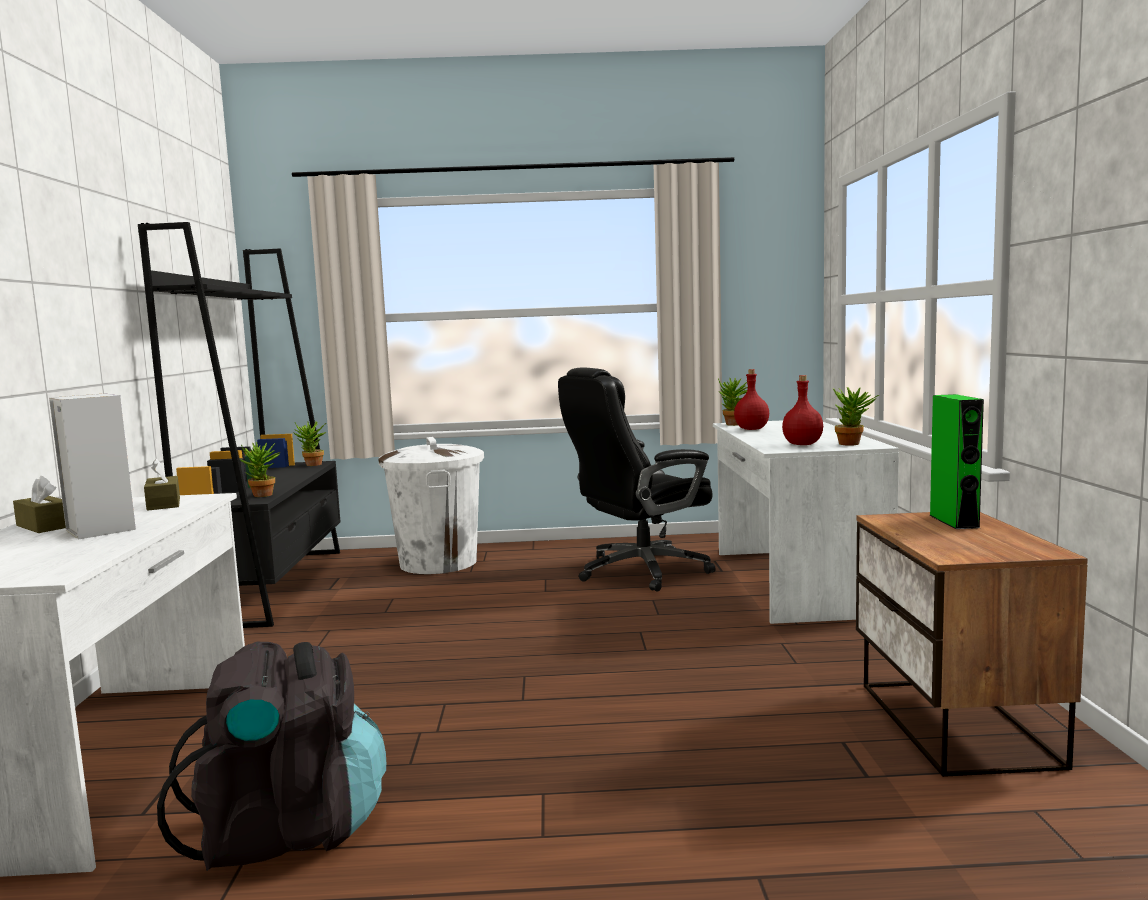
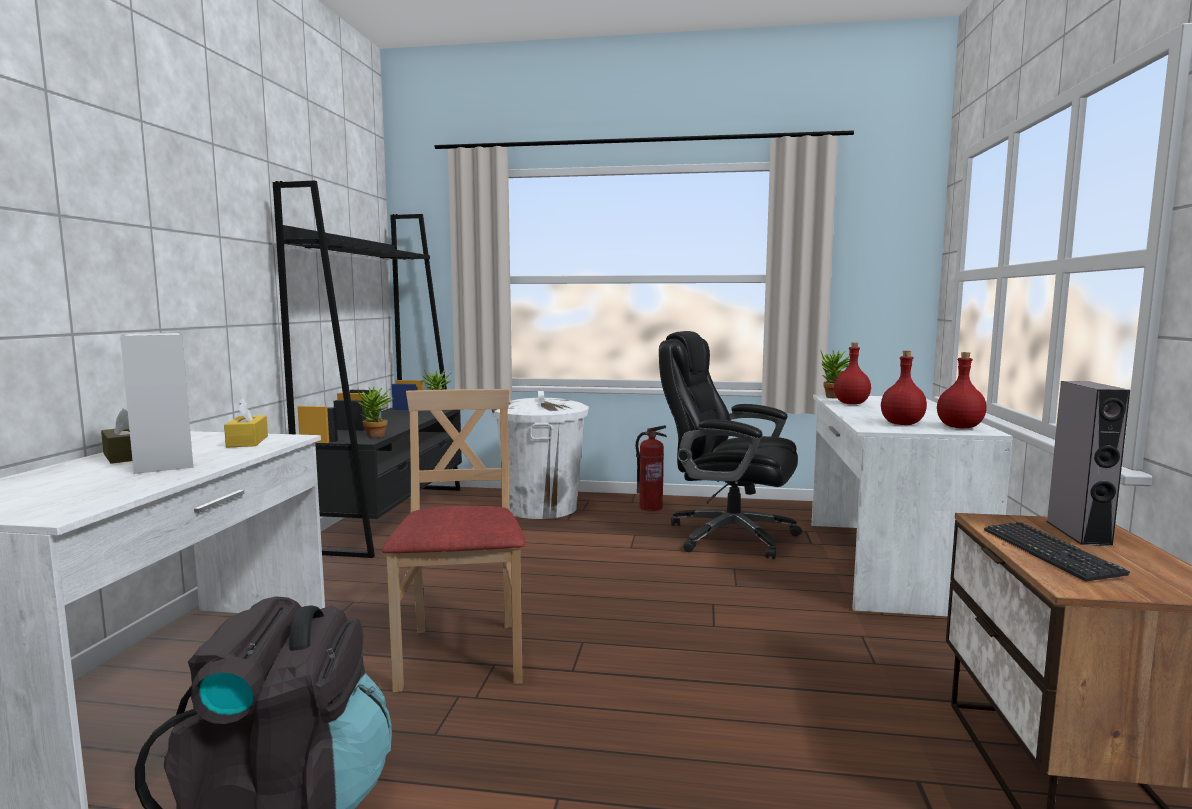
camera: 10 degrees right, 0 degrees up
(163, 504) = (247, 441): brown tissue box -> yellow tissue box
(409, 700) = (462, 655): none -> beige chair
(554, 552) = (651, 507): none -> fire extinguisher
(640, 571) = (728, 536): black office chair -> black office chair turned 45 degrees clockwise
(853, 444) = (960, 427): potted plant -> red bottle
(932, 537) = (1049, 553): none -> keyboard
(954, 521) = (1078, 533): green speaker -> grey speaker

